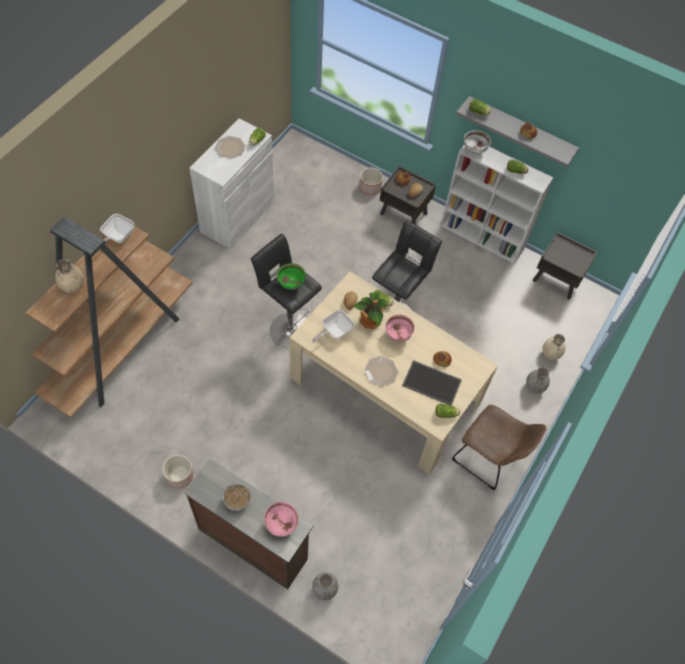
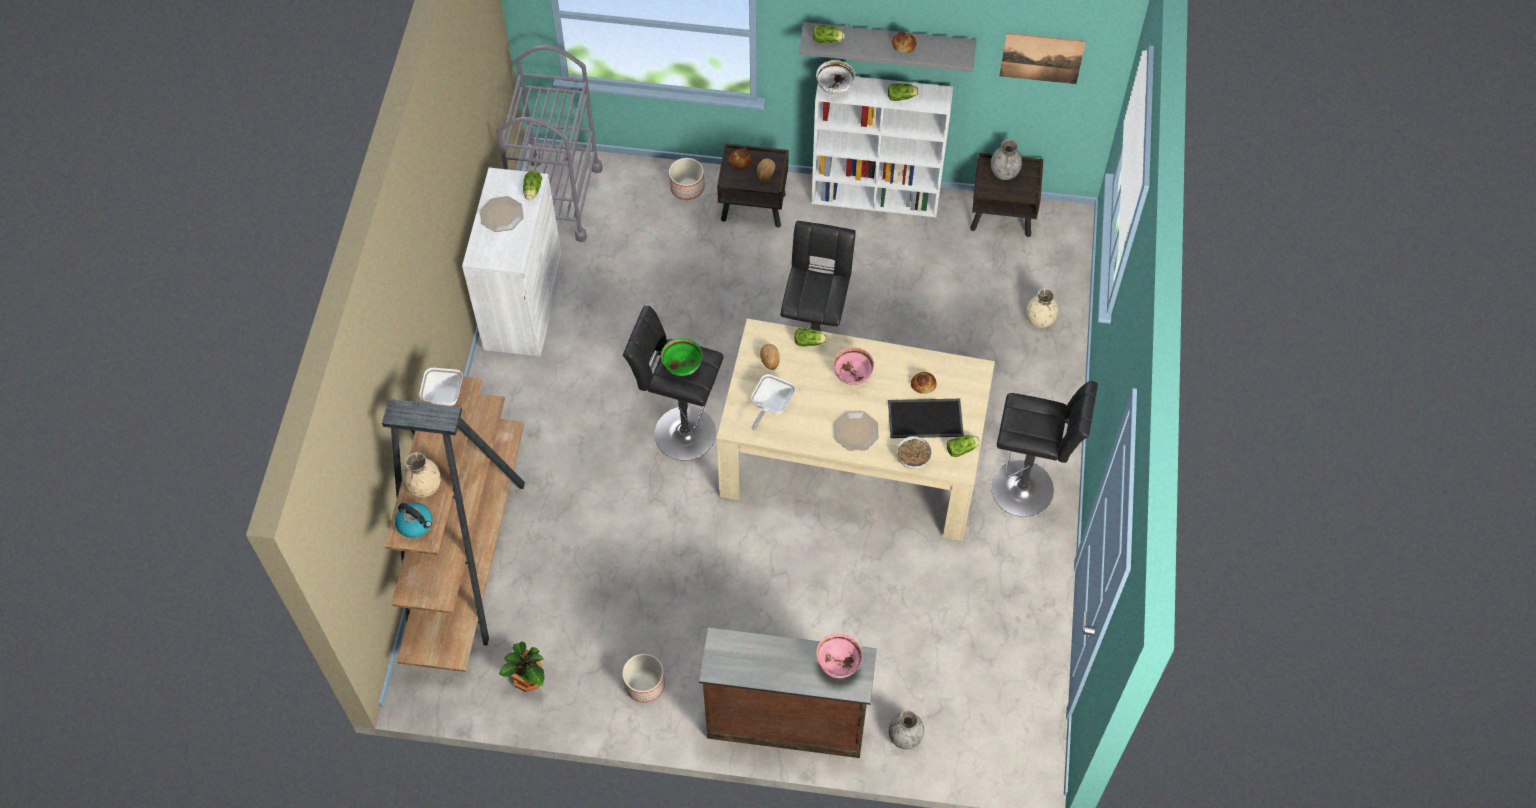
camera: 20 degrees left, 0 degrees up
(52, 307) = (416, 524): none -> kettle
(238, 500) = (770, 660): bowl -> bowl (913, 458)
(291, 165) = (558, 199): none -> grey cart
(370, 322) = (808, 374): potted plant -> potted plant (528, 679)
(489, 459) = (1027, 489): brown chair -> black stool
(535, 387) = (1040, 371): grey vase -> grey vase (1004, 173)
(620, 177) = (1041, 58): none -> picture

